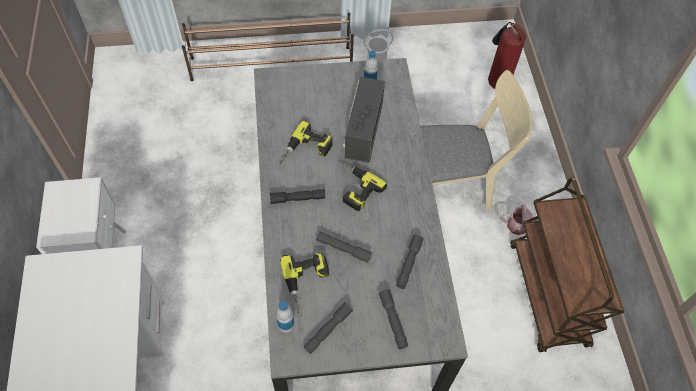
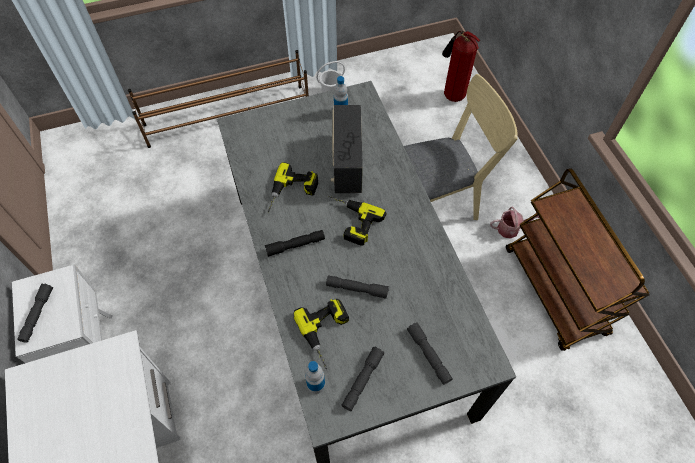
camera: 10 degrees left, 0 degrees up
(408, 263) = (429, 290): grey flashlight -> grey flashlight (37, 315)

